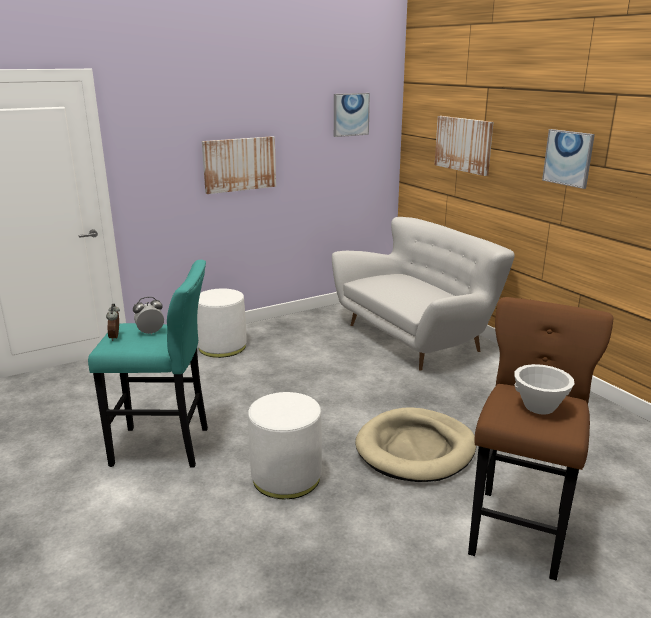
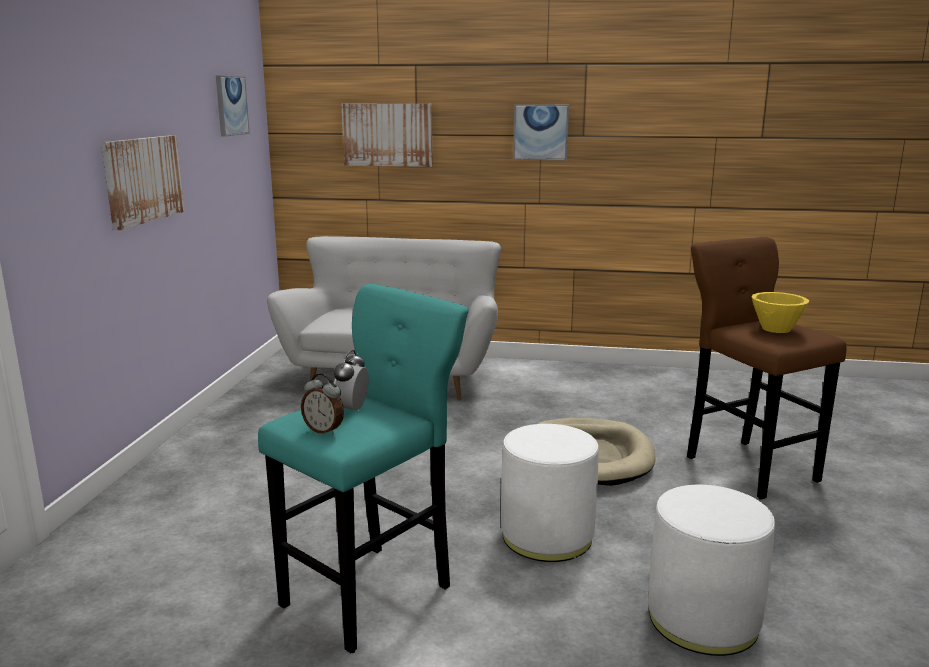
camera: 50 degrees left, 5 degrees down
(222, 347) = (198, 470): white ottoman -> white ottoman (703, 619)
(539, 407) = (776, 329): white bowl -> yellow bowl

